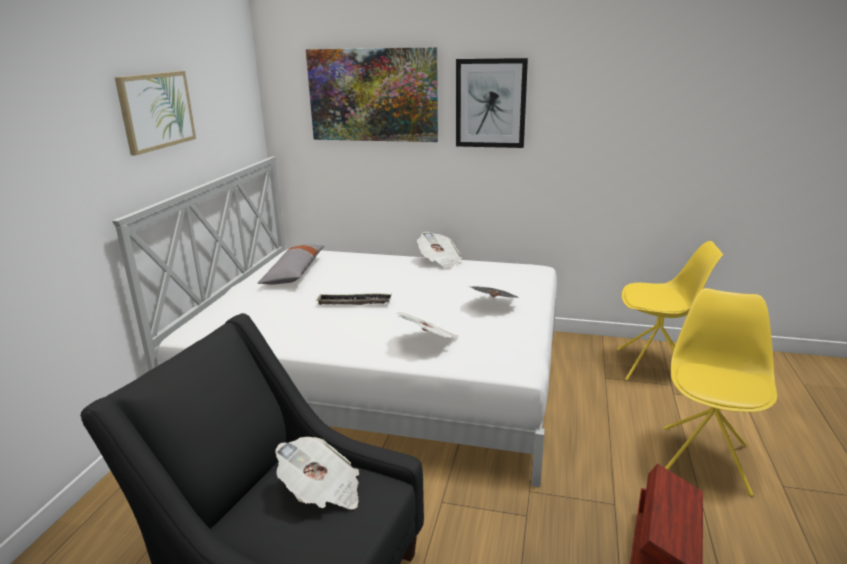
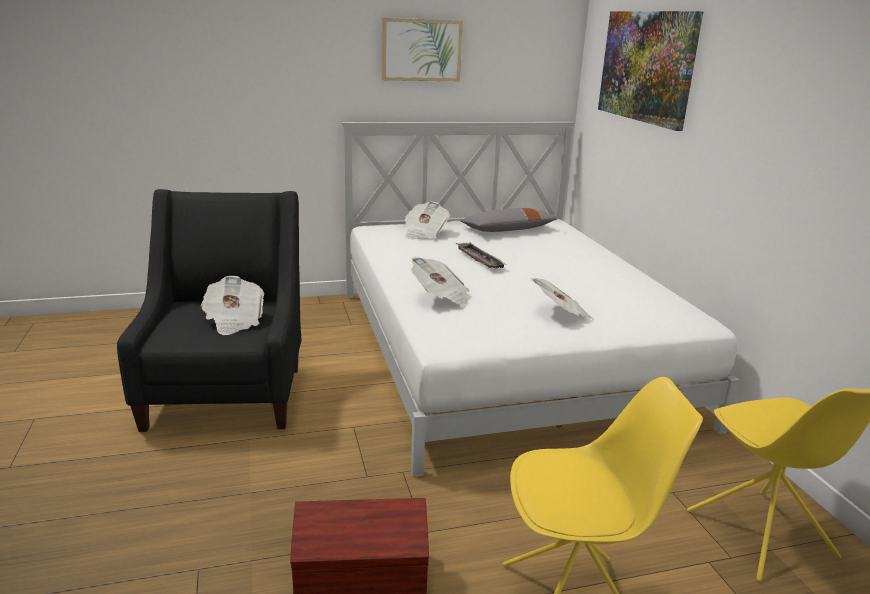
camera: 60 degrees right, 0 degrees up
(439, 261) = (628, 273): newspaper -> newspaper (424, 233)
(490, 103) = (735, 90): picture -> none

